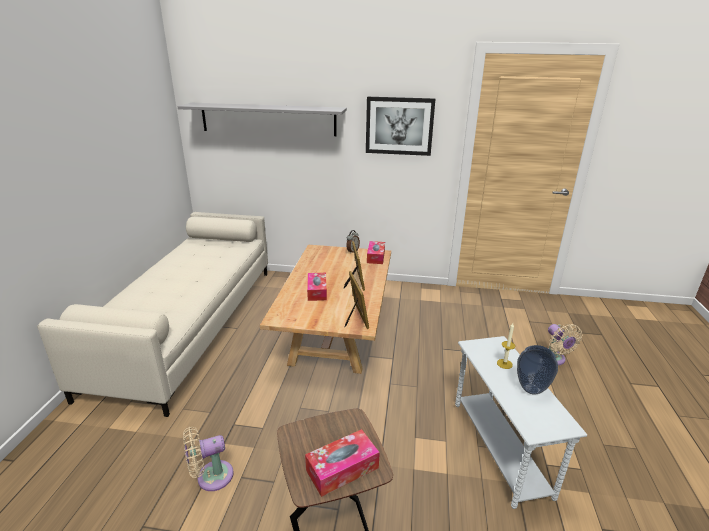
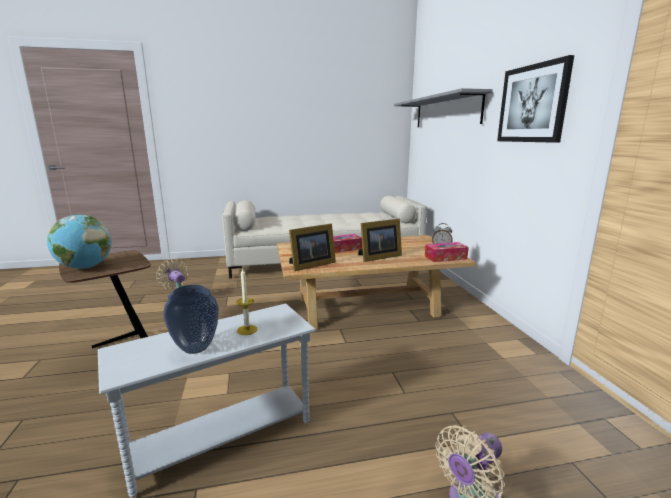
camera: 70 degrees right, 10 degrees down
(342, 469) = (85, 267): tissue box -> globe

